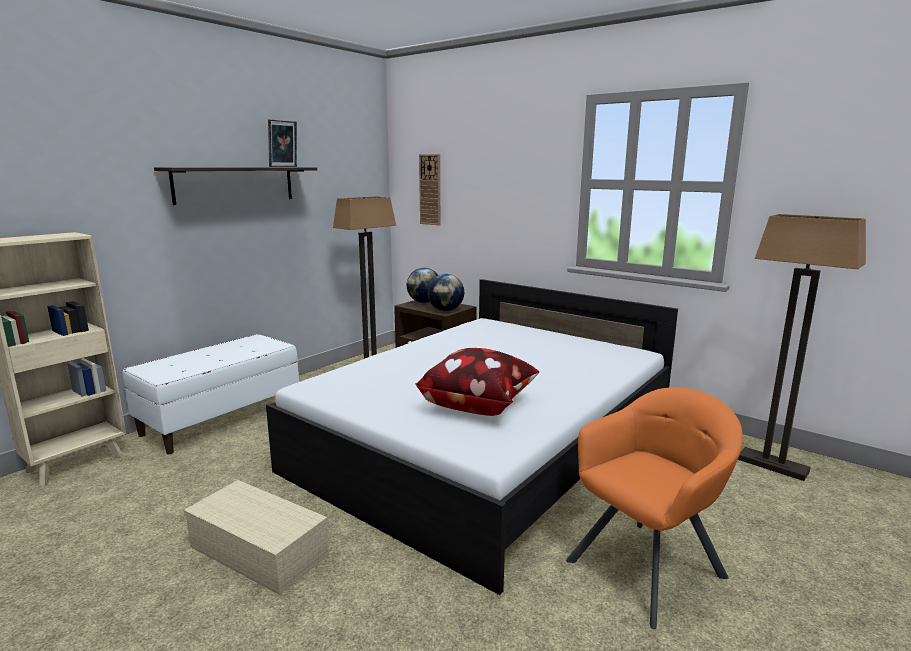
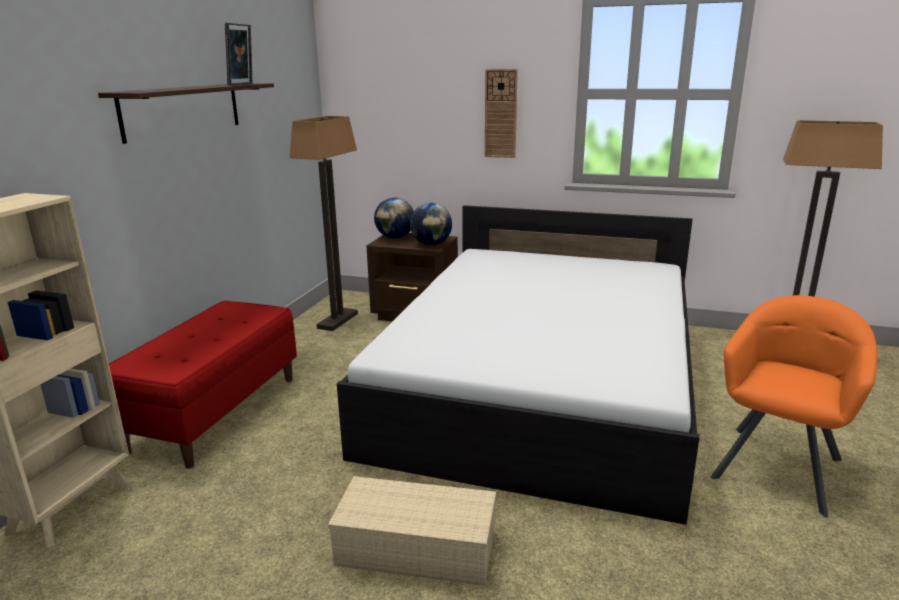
camera: 20 degrees left, 5 degrees up
(221, 419) = (215, 412): white bench -> red bench
(430, 190) = (382, 104): wall clock -> wall clock (500, 114)
(477, 405) = (584, 343): pillow -> none

